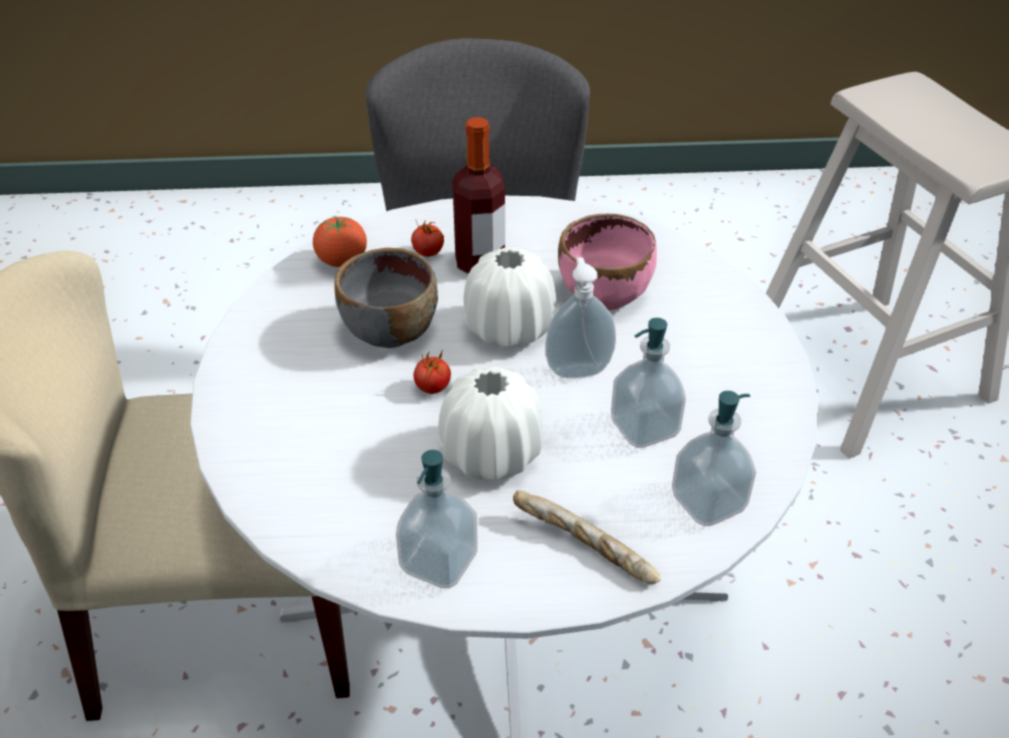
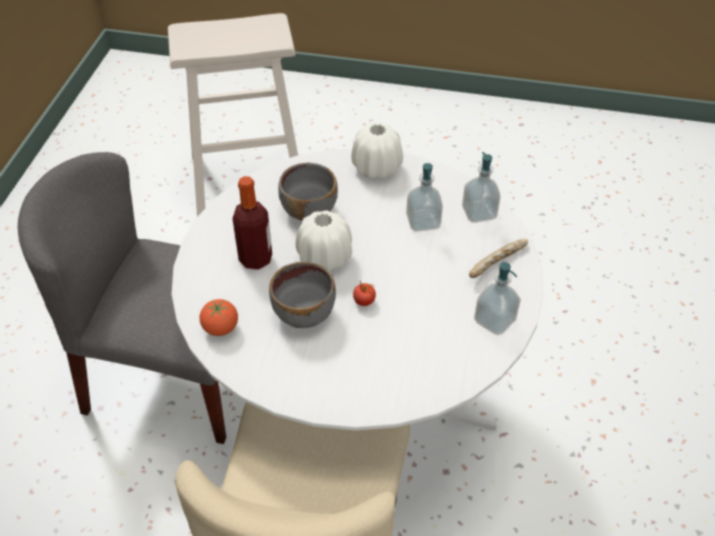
camera: 75 degrees left, 5 degrees up
(428, 252) = (232, 282): tomato -> none
(491, 454) = (425, 286): white vase -> white vase (376, 168)
(578, 369) = (370, 236): soap dispenser -> none
(605, 293) = (309, 210): pink bowl -> grey bowl

